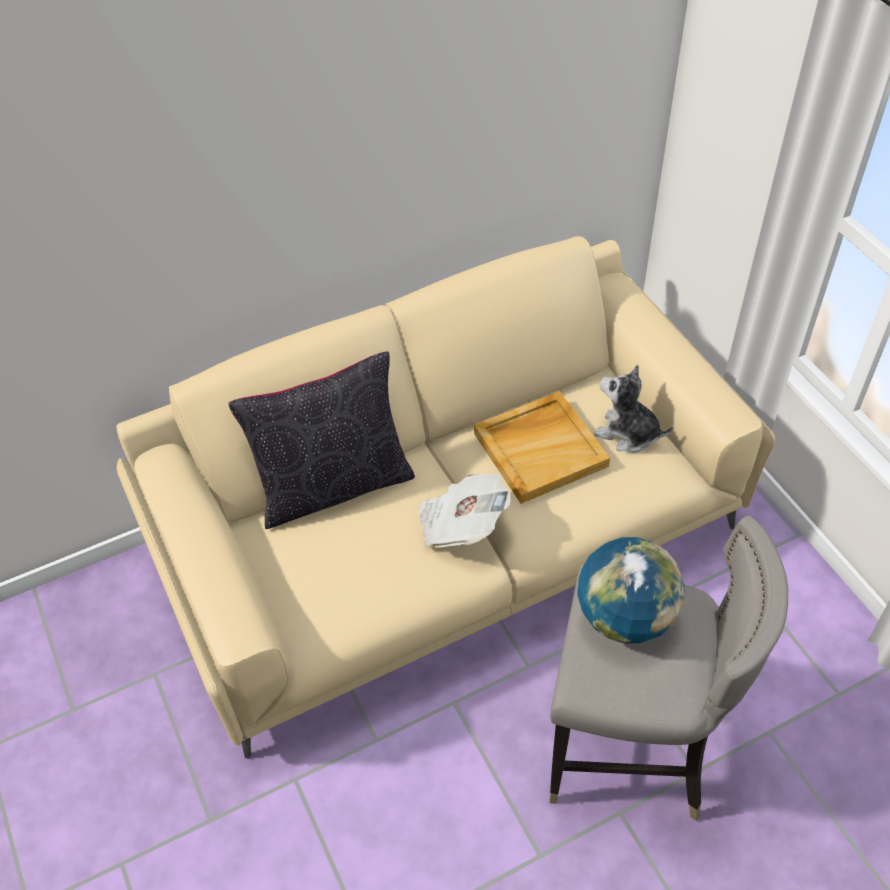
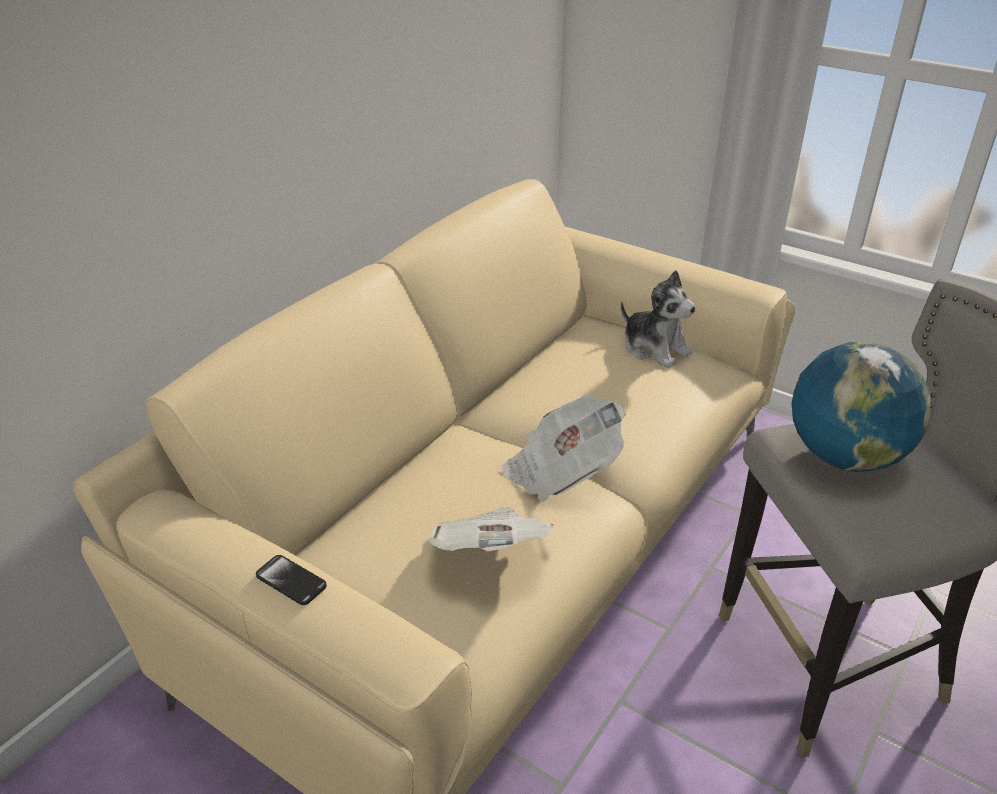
camera: 30 degrees left, 15 degrees down
(205, 550) = (291, 581): none -> phone
(333, 485) = (384, 486): black pillow -> none
(365, 572) = (491, 553): none -> newspaper
(540, 448) = (586, 383): beige tray -> none
(627, 433) = (655, 349): plush toy -> plush toy turned 135 degrees counterclockwise

